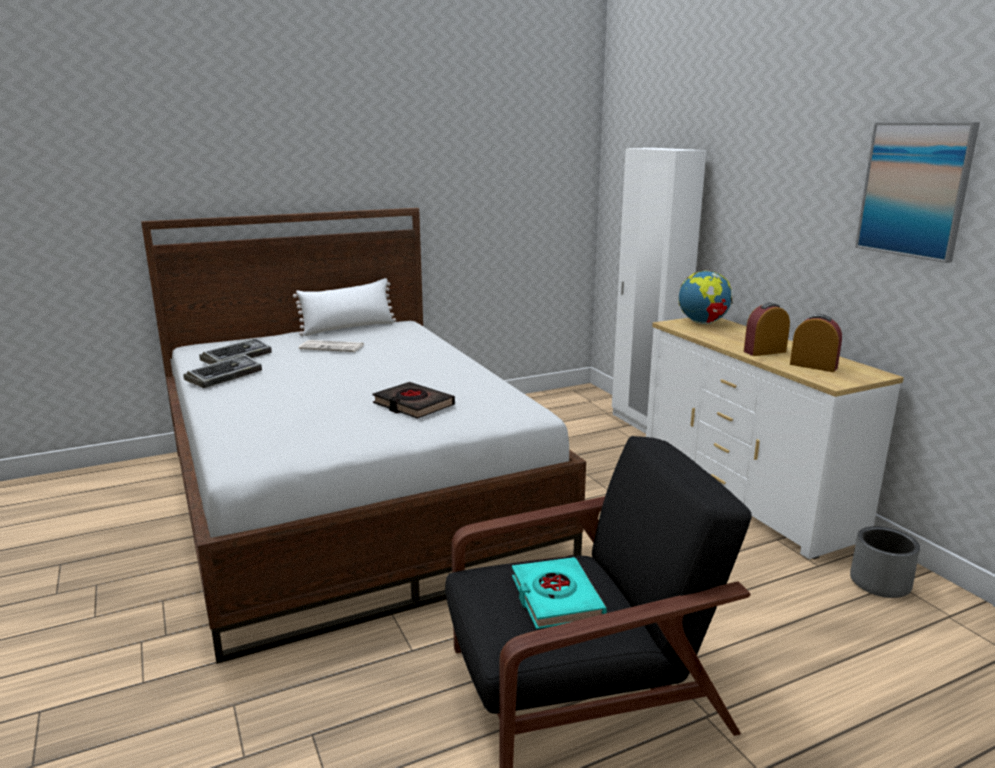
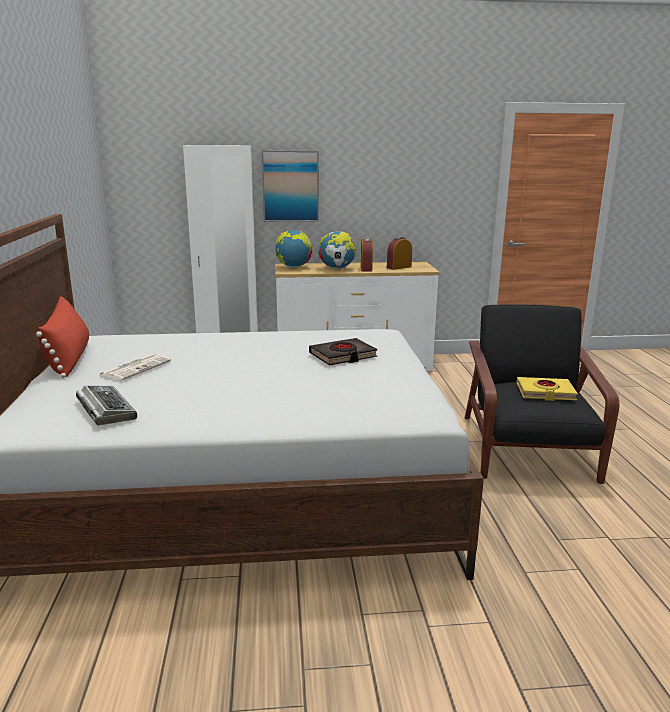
camera: 70 degrees left, 0 degrees up
(225, 376) = (174, 417): keyboard -> none
(348, 328) = (69, 358): white pillow -> red pillow
(556, 598) = (545, 393): turquoise book -> yellow book
(733, 340) = (337, 269): none -> globe
(880, 584) = (459, 365): grey planter -> none
(914, 190) = (417, 162): picture -> picture (290, 186)

